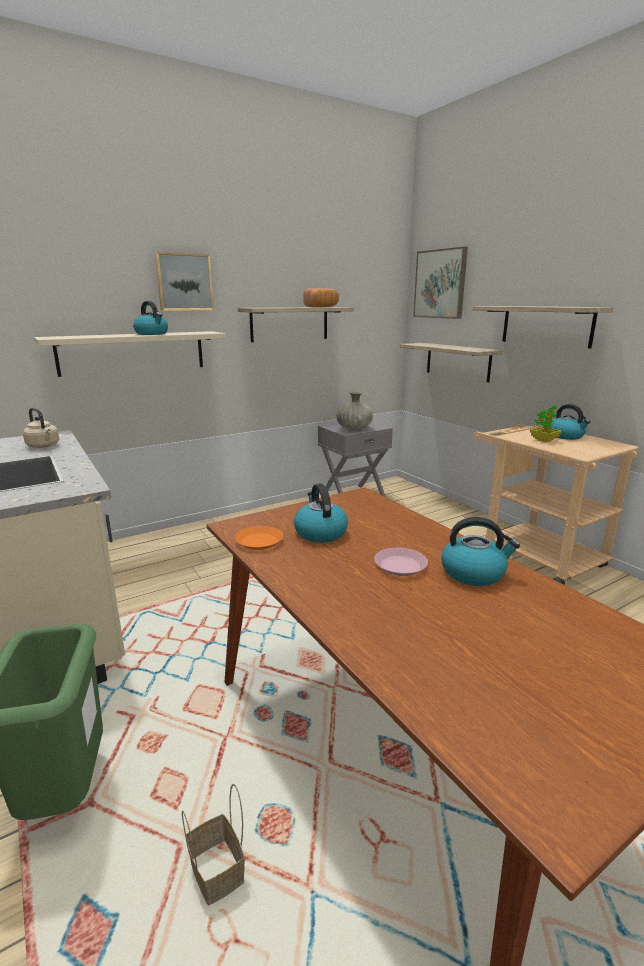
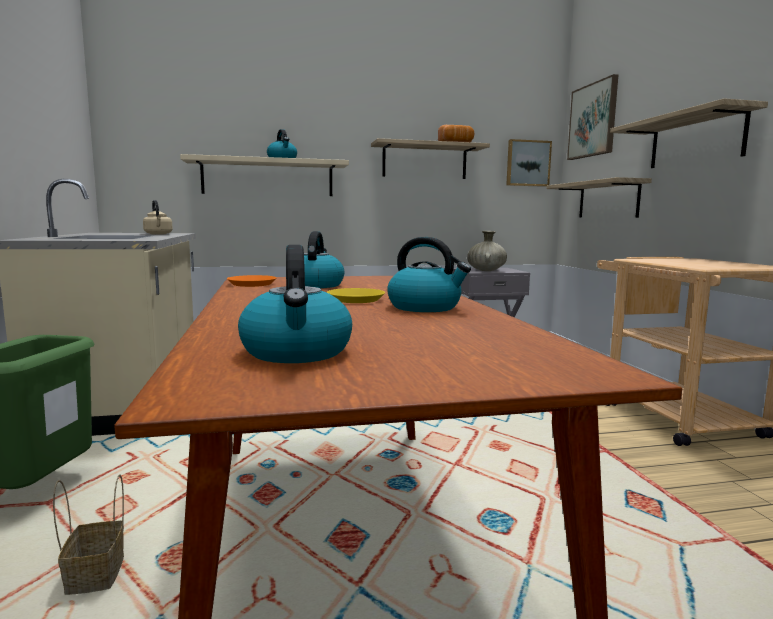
camera: 20 degrees right, 10 degrees down
(184, 282) = (320, 117): picture -> picture (527, 163)
(400, 566) = (355, 299): pink plate -> yellow plate
(544, 440) = (672, 261): potted plant -> none
(567, 436) = (710, 261): kettle -> kettle (297, 352)

